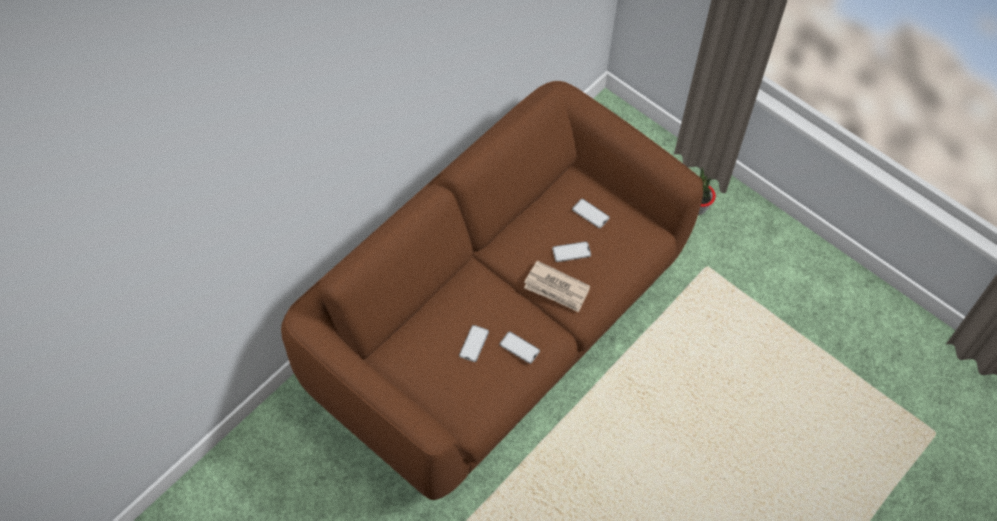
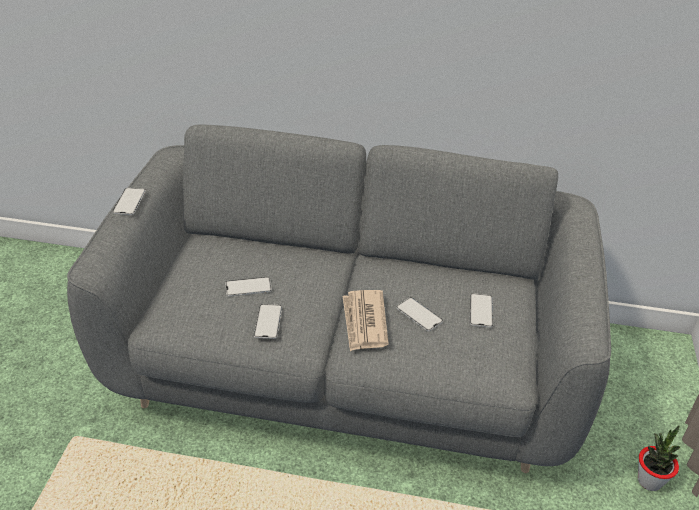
camera: 60 degrees right, 20 degrees down
(363, 379) = (129, 201): none -> phone
(495, 328) = (346, 371): brown sofa -> grey sofa

